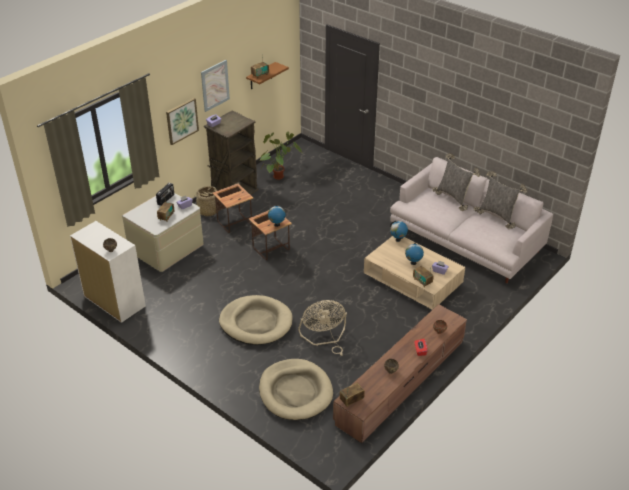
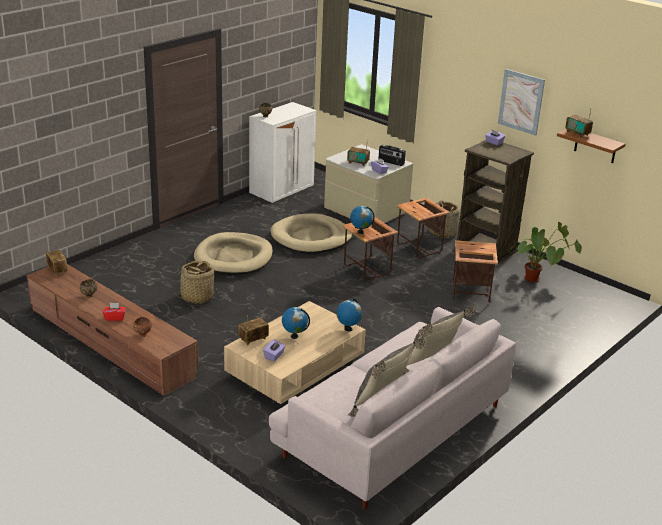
camera: 90 degrees right, 10 degrees down
(181, 121) = (467, 109): picture -> none
(295, 392) = (120, 276): beige dog bed -> beige dog bed (311, 238)
(301, 203) = (469, 293): none -> side table
(326, 339) = (196, 297): beige fan -> basket

